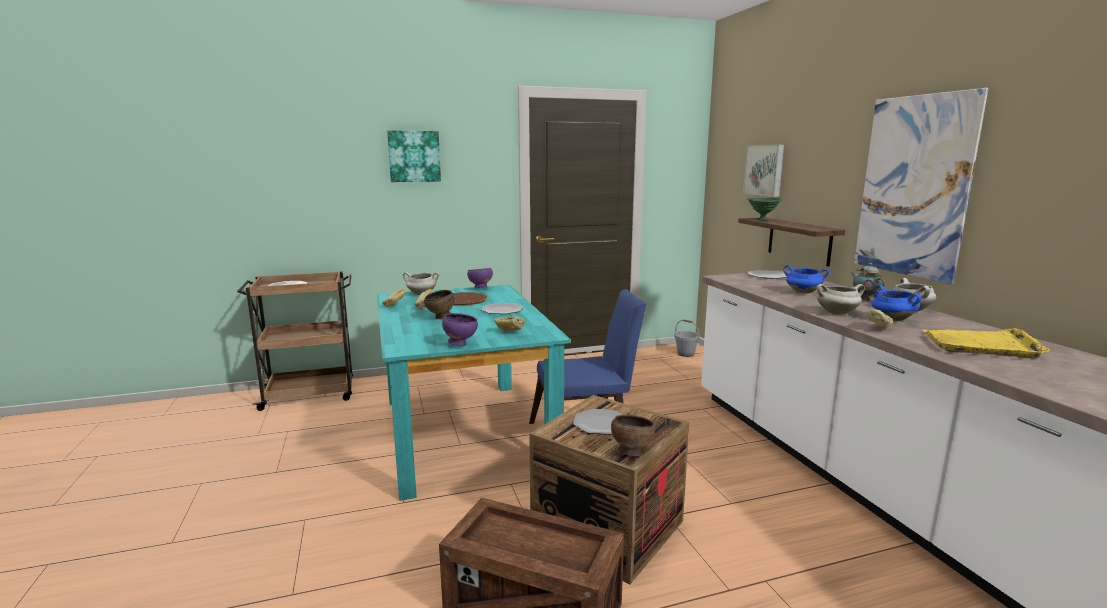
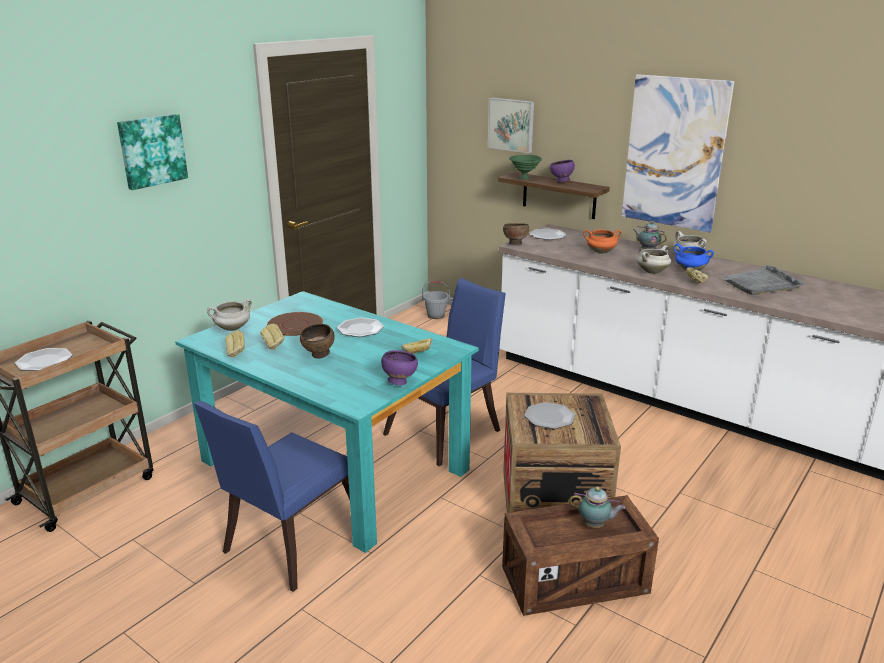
camera: 35 degrees left, 10 degrees up
(360, 472) = (289, 545): none -> blue chair
(480, 288) = (282, 304): purple bowl -> purple bowl (561, 182)
(551, 546) = (595, 525): none -> teapot
(631, 452) = (600, 433): brown bowl -> brown bowl (514, 244)
(802, 292) = (600, 252): blue cooking pot -> orange cooking pot
(981, 345) = (761, 284): yellow tray -> grey tray

